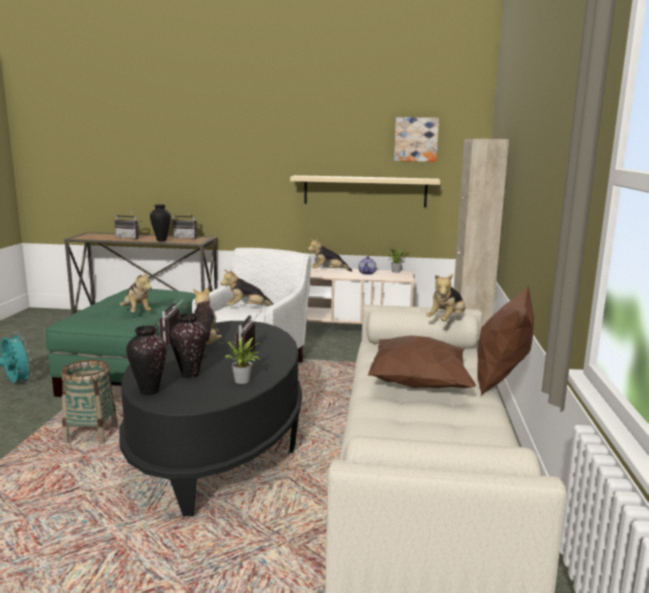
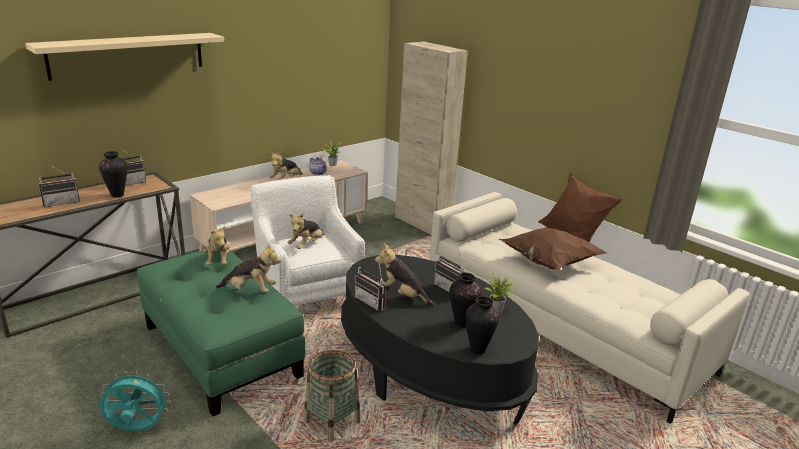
camera: 50 degrees left, 10 degrees up
(365, 191) = (298, 93): beige shelf -> beige shelf (128, 55)
(416, 139) = (337, 39): picture -> none
(447, 321) = (511, 209): plush toy -> plush toy (219, 260)

